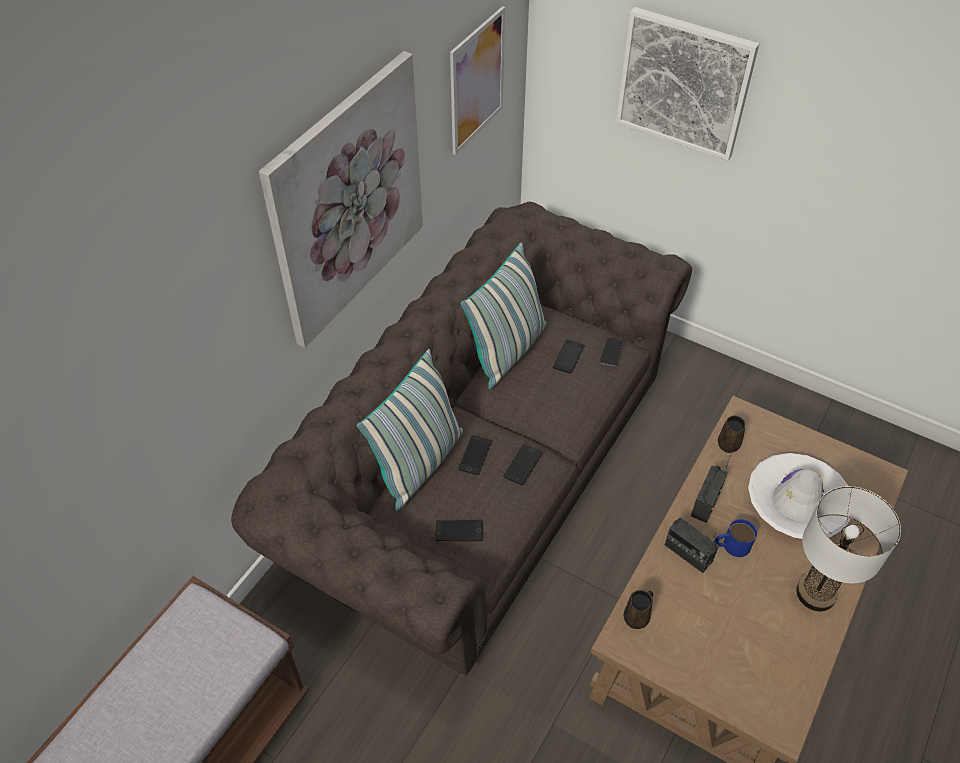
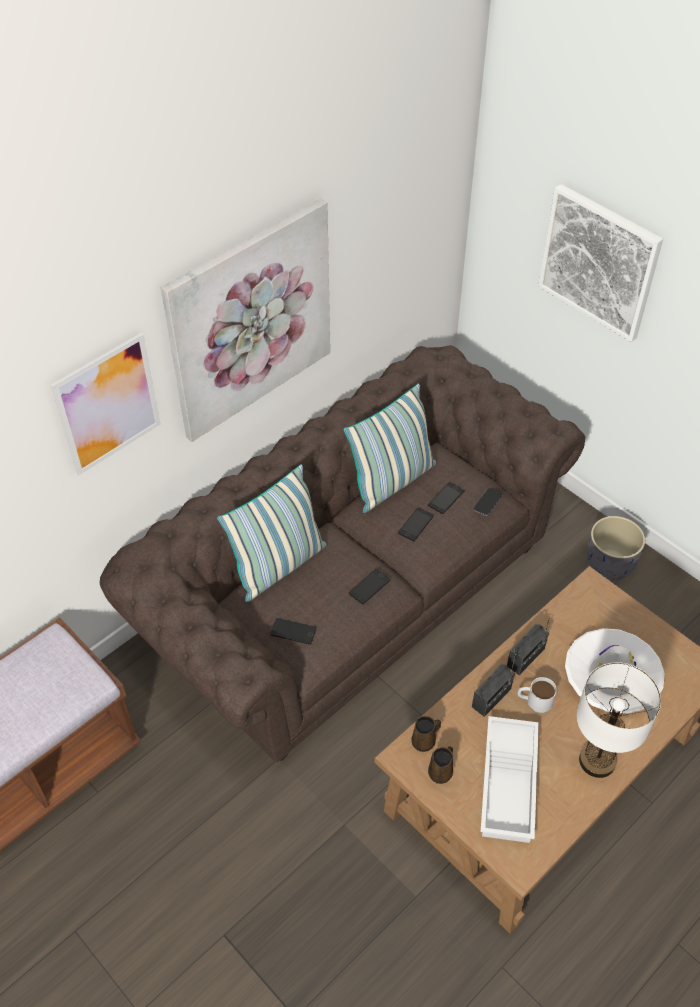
camera: 15 degrees right, 0 degrees up
(475, 455) = (329, 569): phone -> phone (415, 524)
(477, 81) = (405, 229): picture -> picture (108, 404)
(688, 553) = (491, 698): radio -> radio turned 105 degrees counterclockwise
(723, 392) = (610, 565): none -> grey planter
(728, 443) = (568, 609): brown mug -> brown mug (441, 772)
(731, 545) = (534, 700): blue mug -> white mug
(740, 640) = (510, 784): none -> white tray

